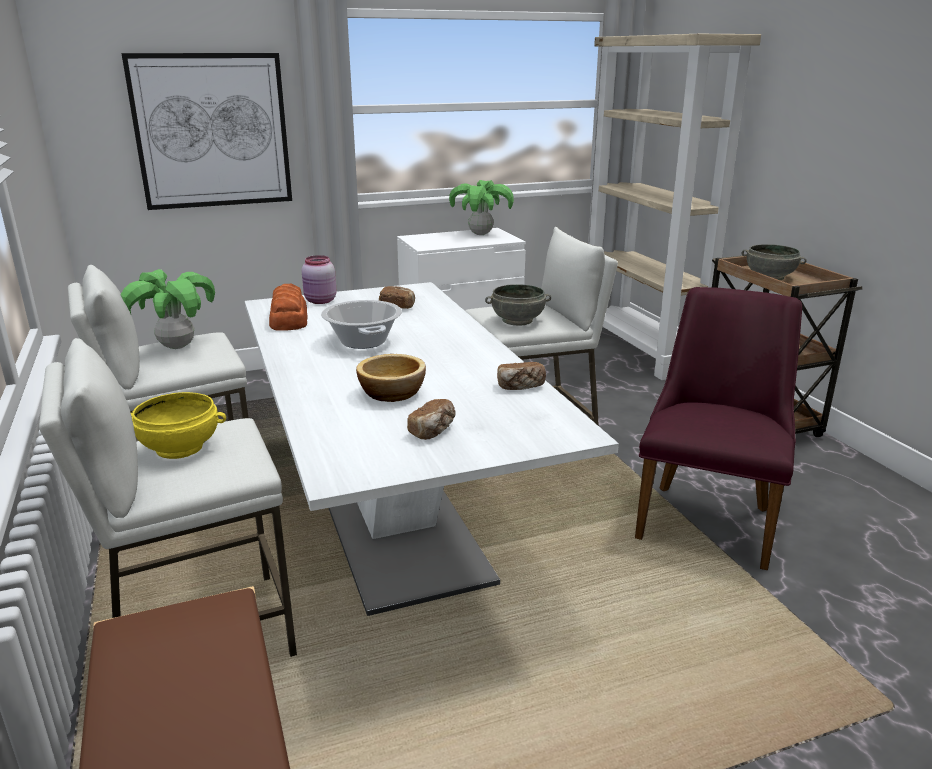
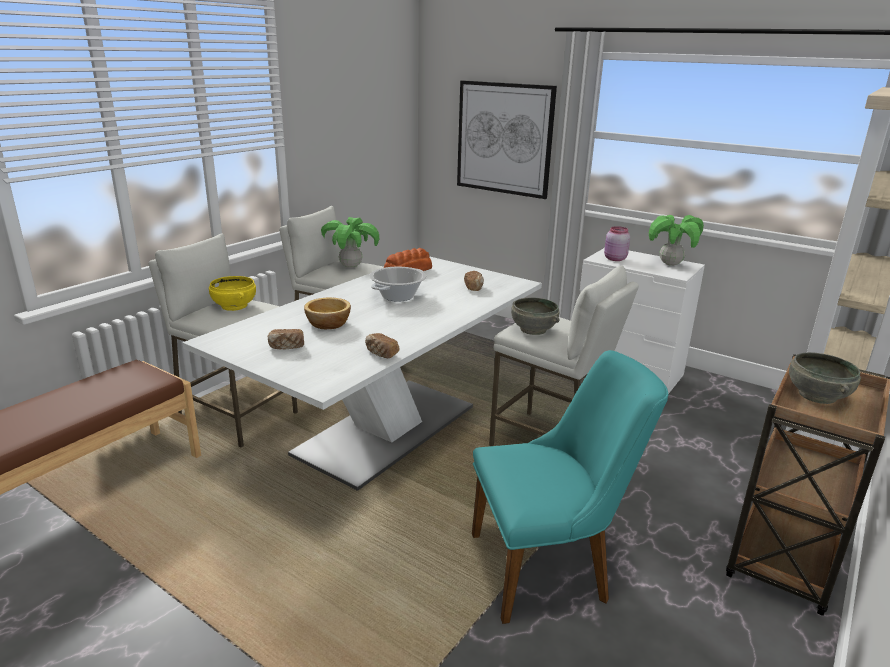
camera: 55 degrees right, 0 degrees up
(320, 301) = (449, 268): pink jar -> pink jar (614, 259)
(708, 516) = (551, 567): purple chair -> turquoise chair

